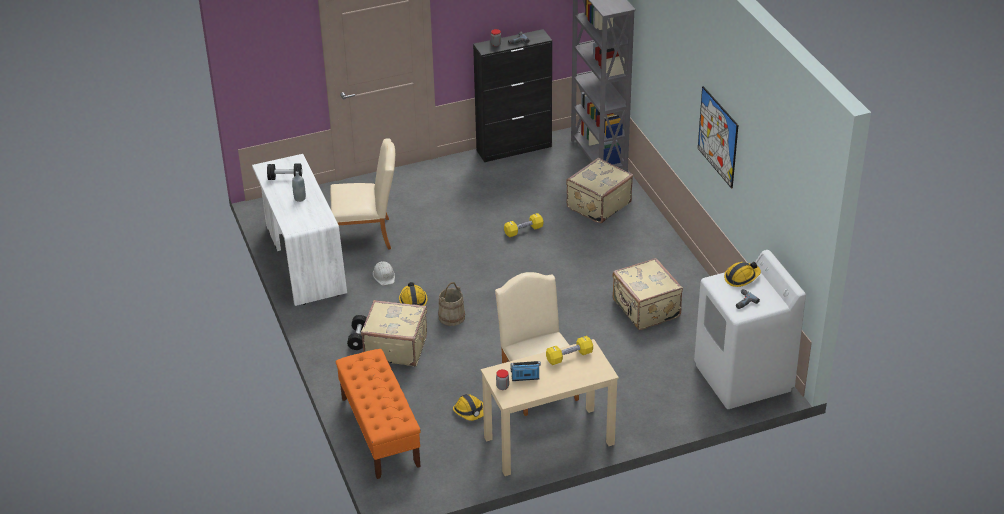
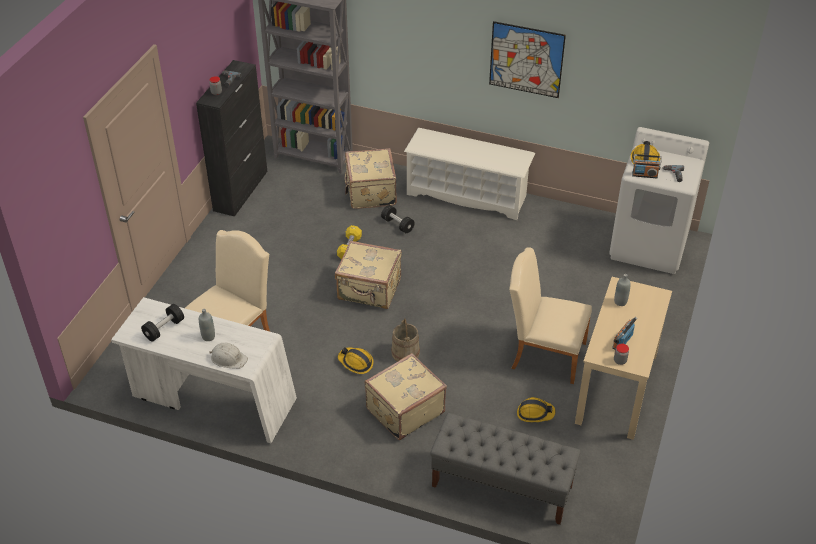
camera: 50 degrees left, 5 degrees up
(358, 338) = (364, 427): black dumbbell -> black dumbbell (397, 225)
(379, 431) = (501, 486): orange bench -> grey bench
(384, 276) = (302, 361): white hard hat -> white hard hat (228, 358)
(569, 356) = (620, 302): yellow dumbbell -> grey bottle
(645, 309) = (521, 244): beige suitcase -> beige suitcase (369, 290)
(664, 252) = (467, 195): none -> white shoe rack
(720, 287) = (644, 175): none -> radio

